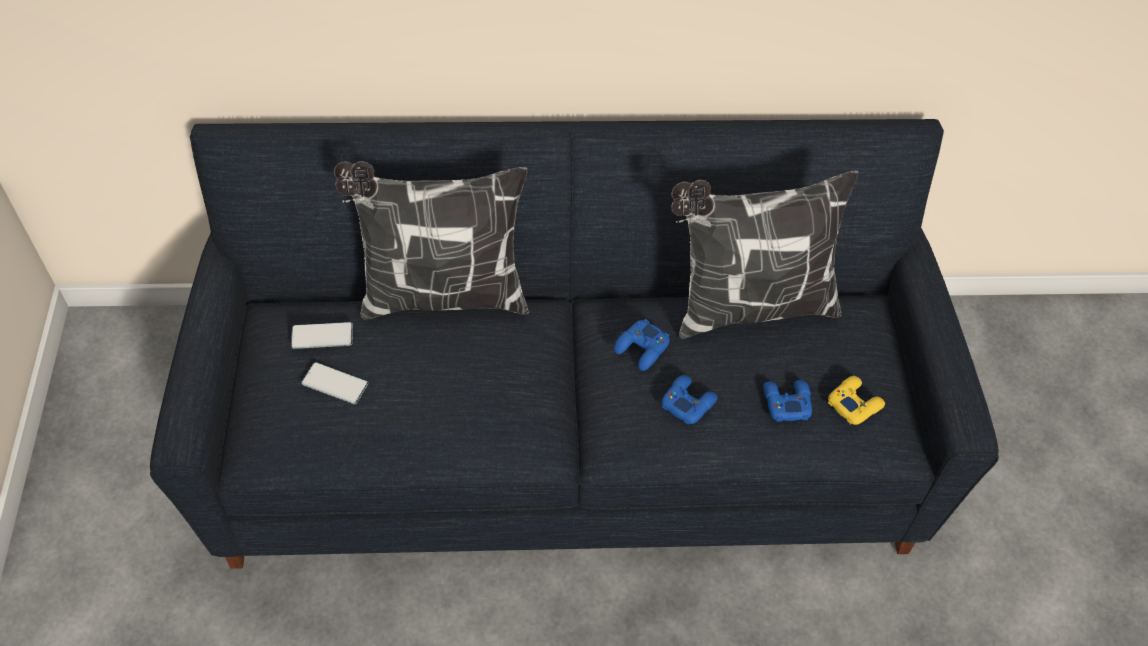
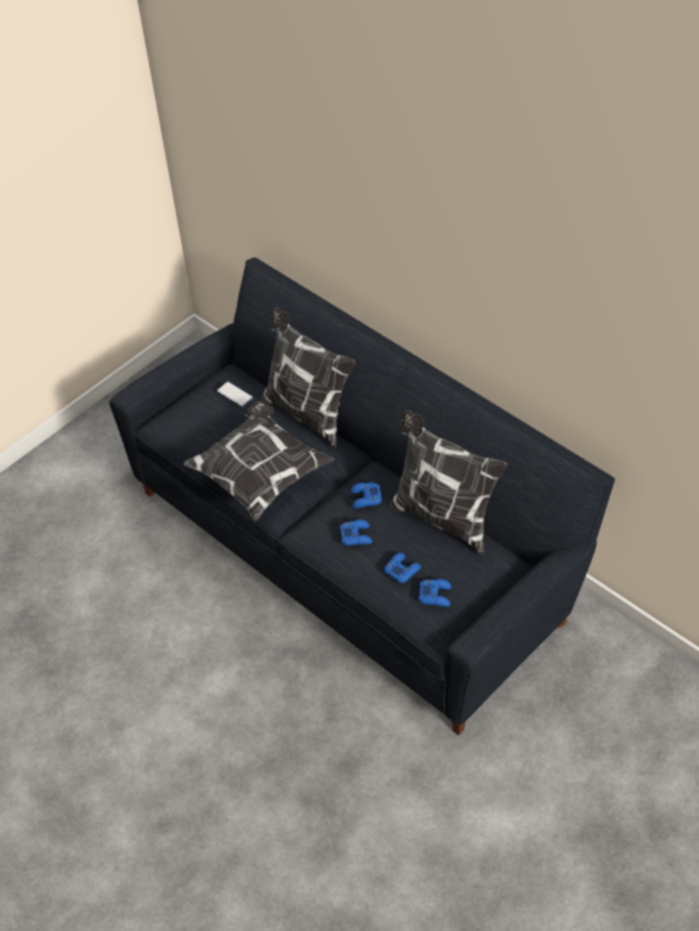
camera: 50 degrees right, 5 degrees down
(335, 383) = (217, 418): phone -> none
(479, 416) = (261, 475): none -> pillow
(854, 403) = (435, 595): yellow game controller -> blue game controller

